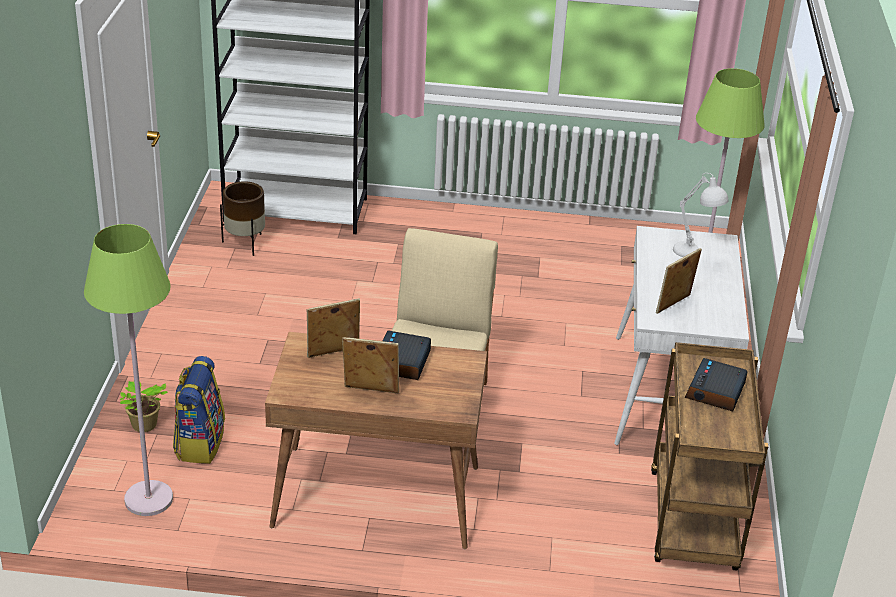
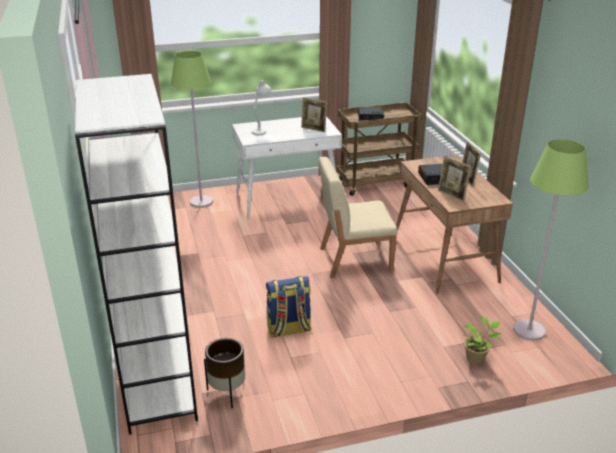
camera: 110 degrees left, 5 degrees down
(199, 443) = (467, 329): backpack -> backpack (288, 330)

